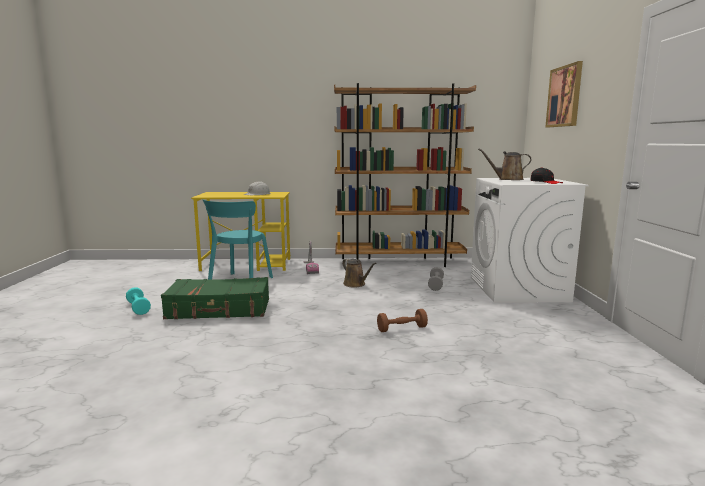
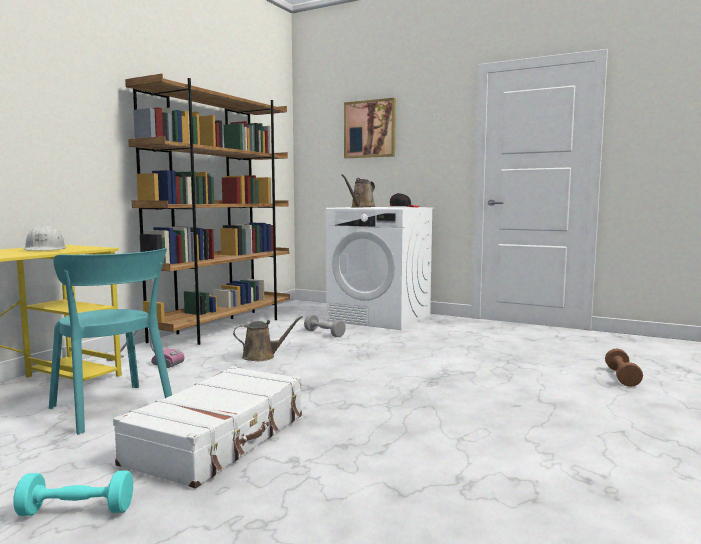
camera: 60 degrees left, 5 degrees down
(219, 309) = (220, 439): green suitcase -> white suitcase
(402, 329) = (426, 367): brown dumbbell -> brown dumbbell (622, 377)

